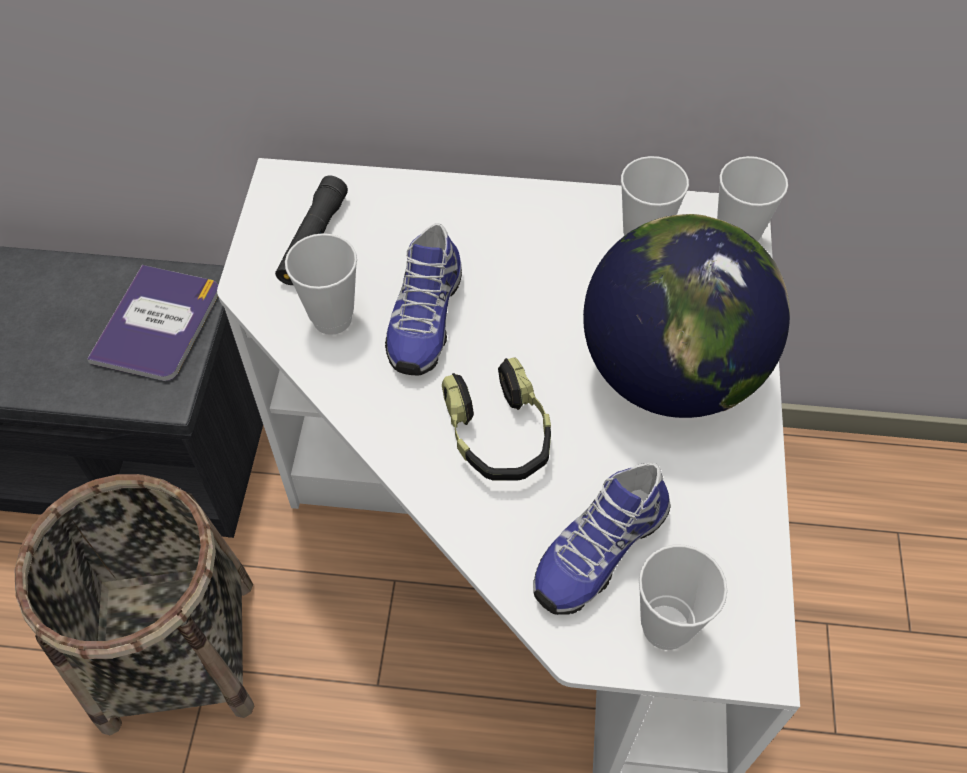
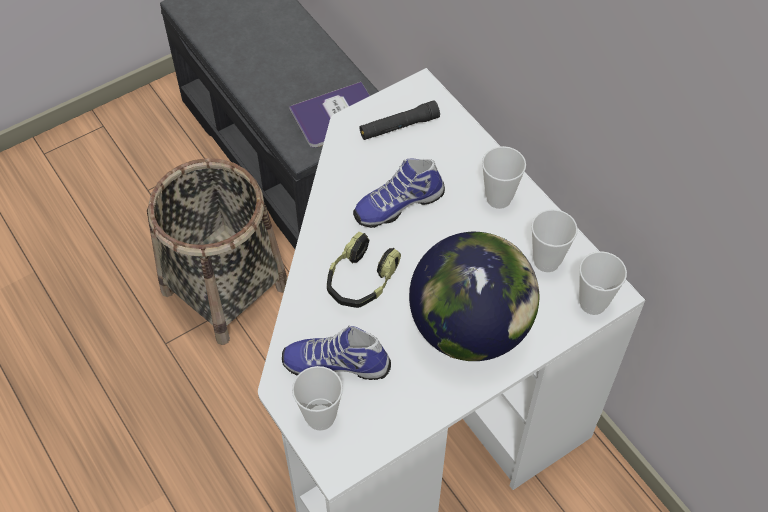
camera: 50 degrees right, 0 degrees up
(332, 319) = (361, 169): cup -> cup (498, 198)

